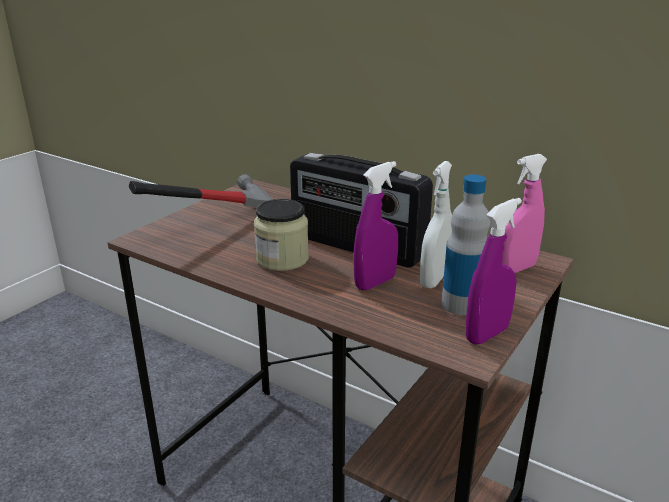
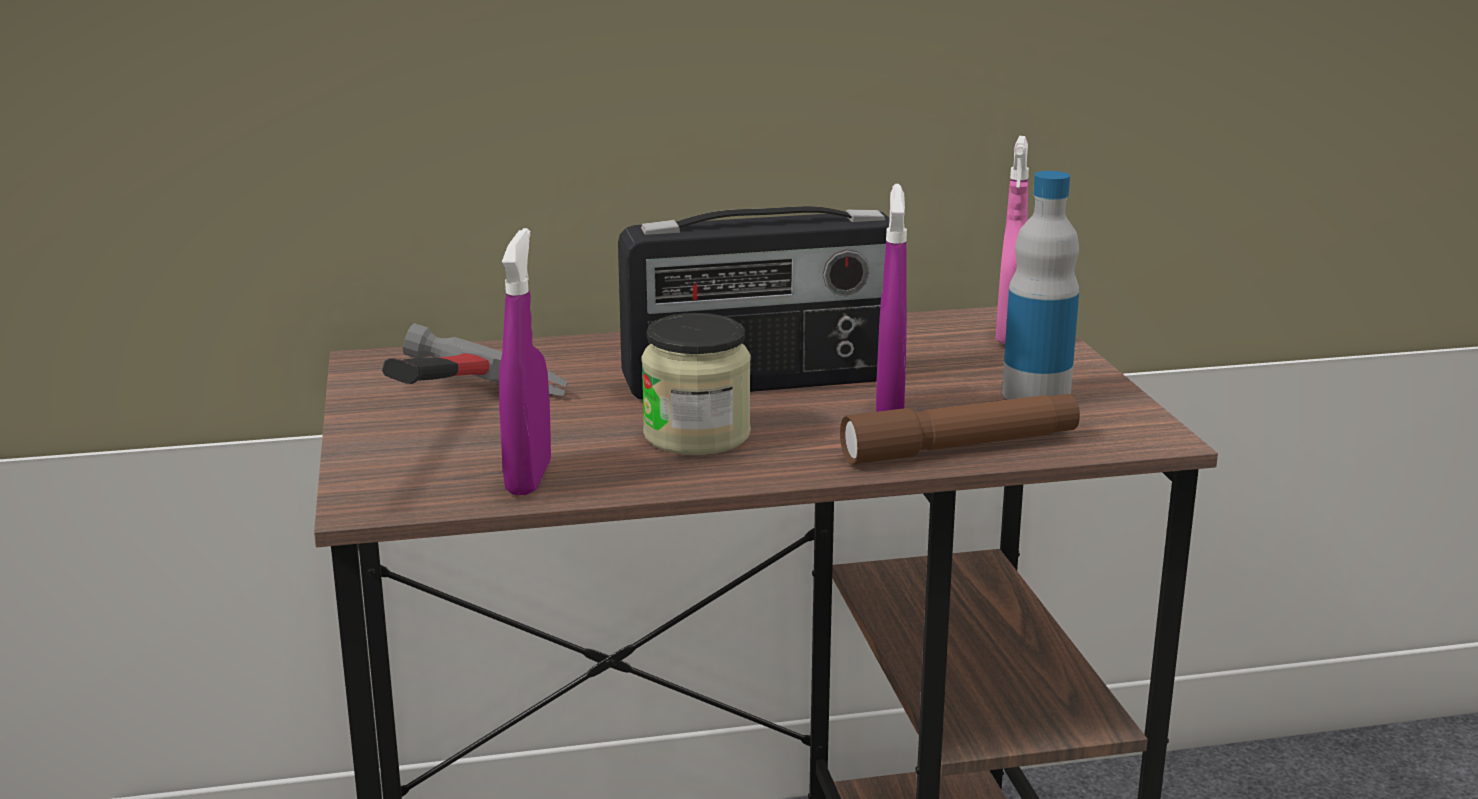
camera: 45 degrees left, 5 degrees down
(366, 314) = (961, 448): none -> brown flashlight
(433, 280) = (948, 382): white spray bottle -> none
(486, 334) = (1125, 412): purple spray bottle -> purple spray bottle (528, 478)

